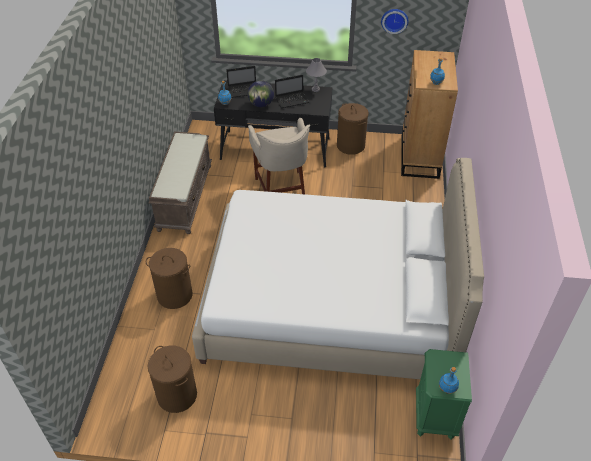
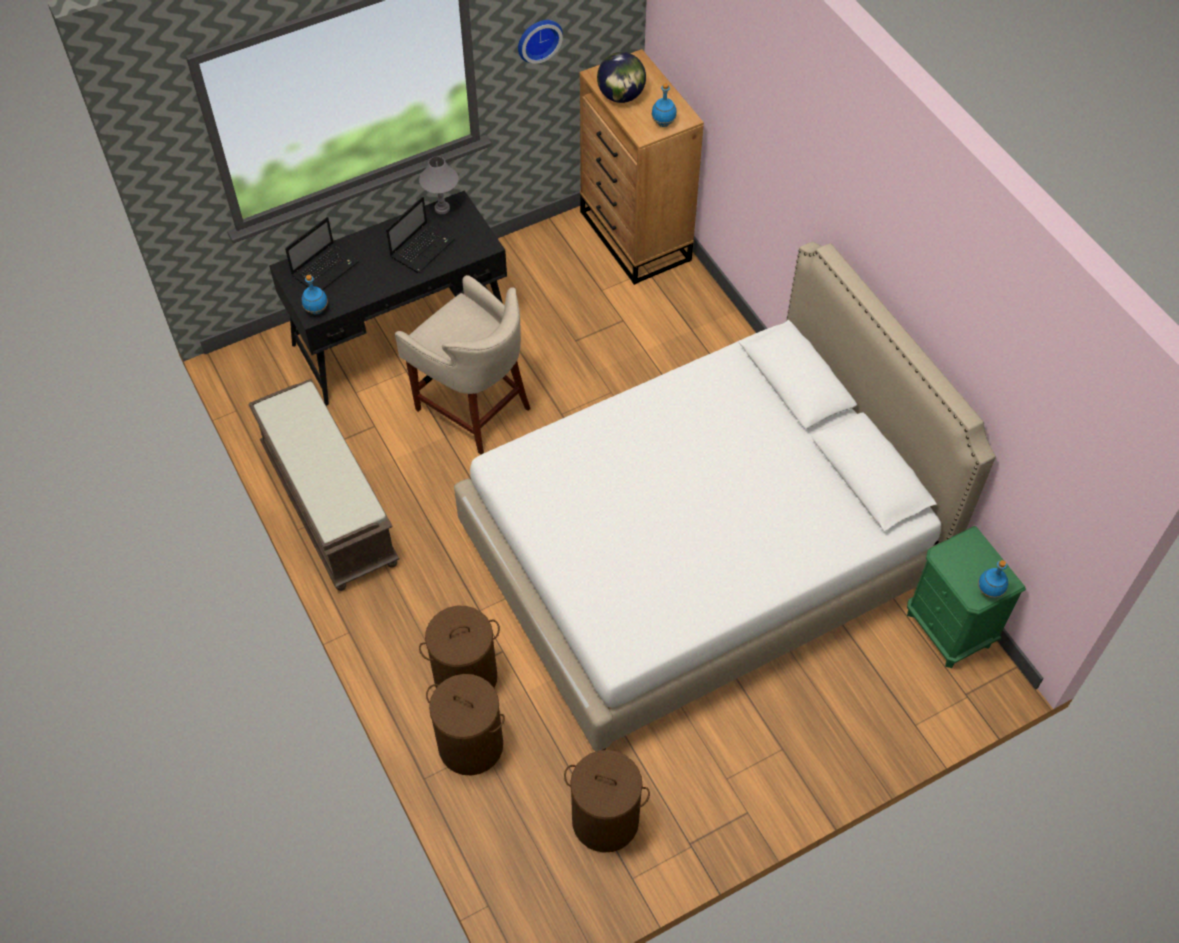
camera: 35 degrees left, 10 degrees up
(261, 104) = (379, 282): globe -> globe (621, 96)
(351, 146) = (517, 269): brown laundry basket -> brown laundry basket (471, 745)

